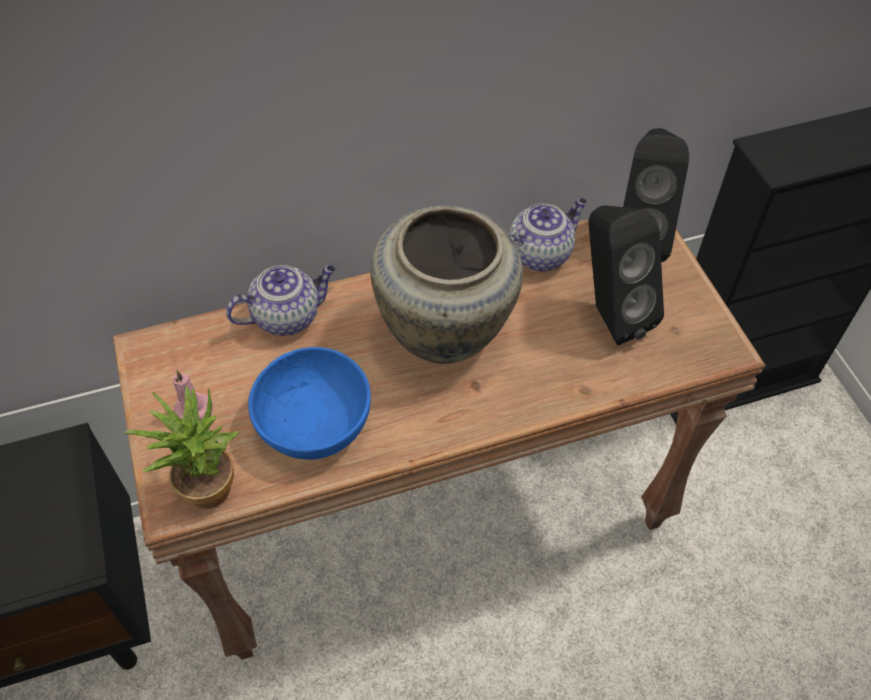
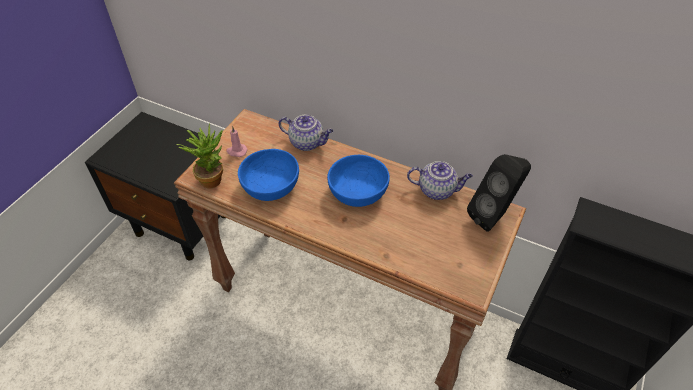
camera: 45 degrees right, 5 degrees down
(446, 334) = (357, 192): beige vase -> blue bowl
(609, 314) = (437, 236): black speaker -> none

